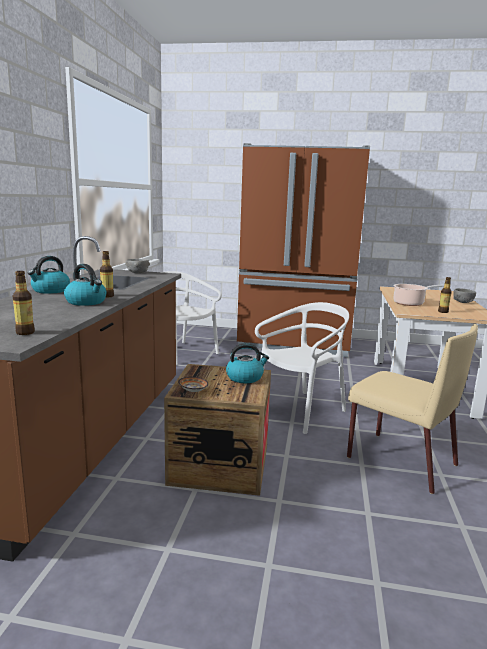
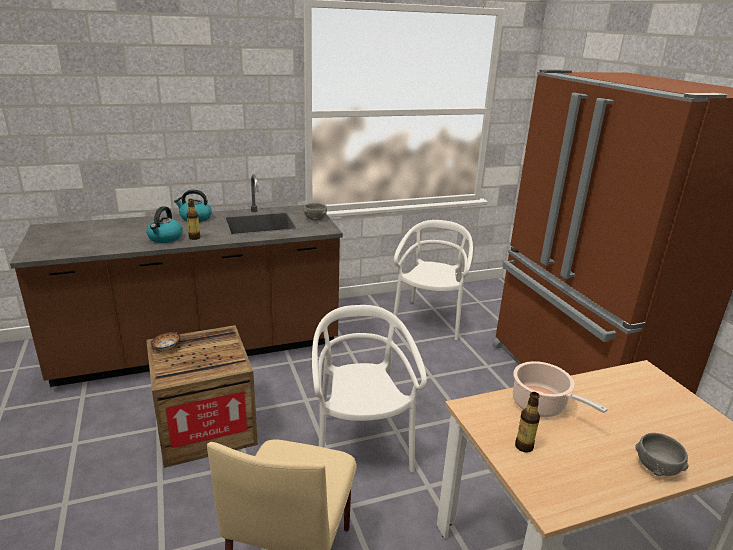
camera: 60 degrees right, 10 degrees up
(25, 332) = (59, 250): bottle -> none
(245, 377) = (218, 362): kettle -> none
(300, 411) = (360, 445): white chair -> white chair turned 120 degrees counterclockwise

